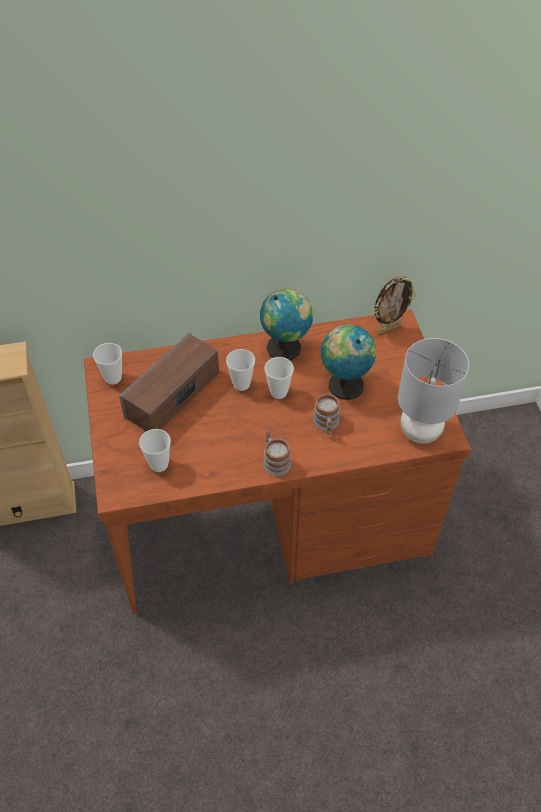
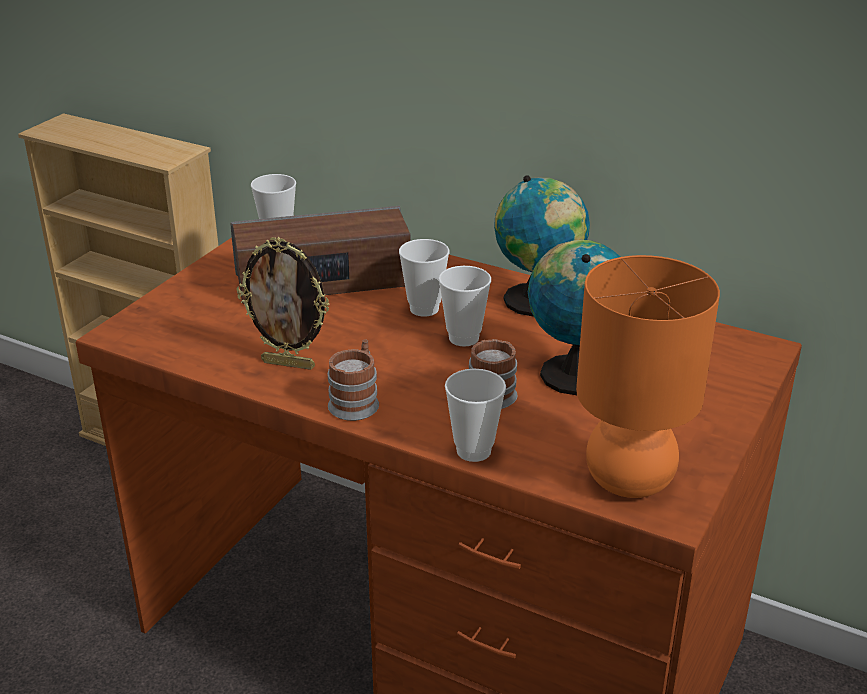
camera: 40 degrees right, 20 degrees down
(159, 464) = (209, 332): cup -> cup (473, 451)
(389, 328) = (731, 347): picture frame -> picture frame (289, 364)
(420, 430) = (629, 479): grey table lamp -> orange table lamp

